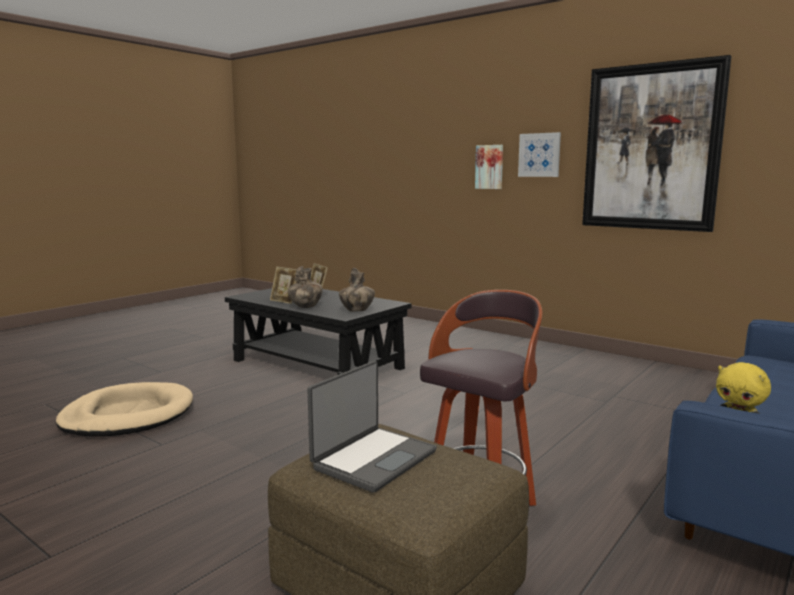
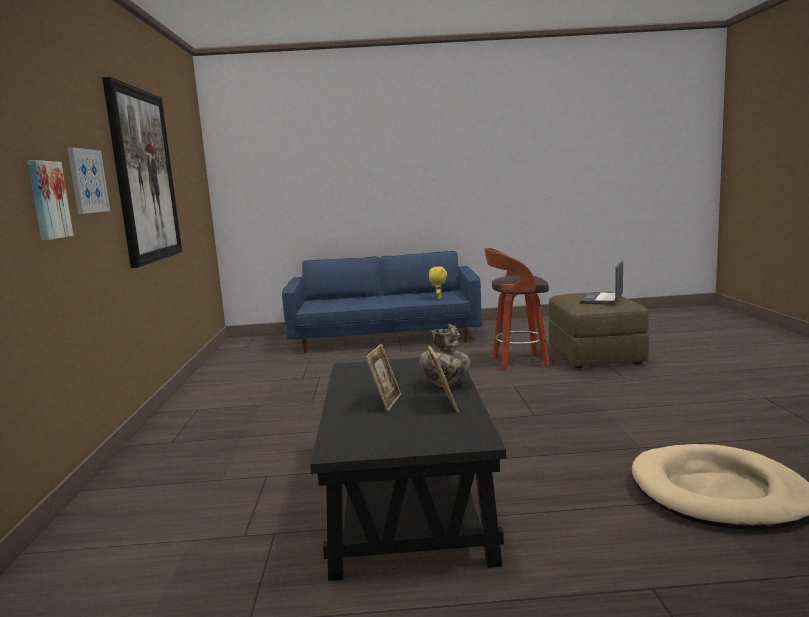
camera: 130 degrees left, 0 degrees up
(356, 311) = (415, 364): vase -> none
(373, 459) = (602, 299): laptop -> laptop turned 60 degrees counterclockwise

